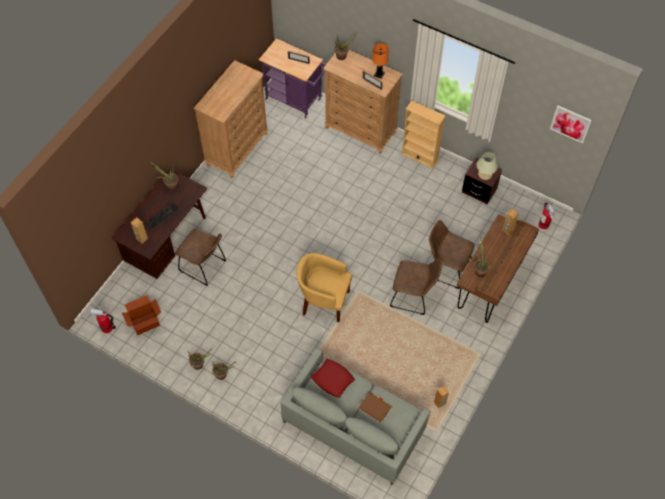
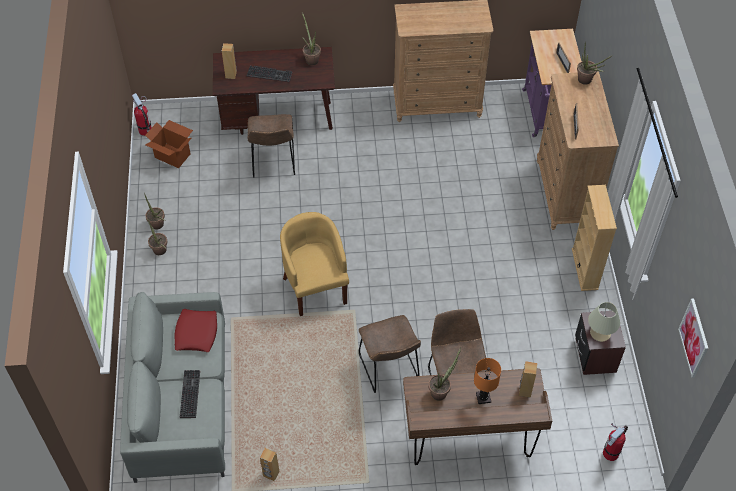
camera: 55 degrees right, 5 degrees down
(375, 408) = (189, 393): brown book -> keyboard
(379, 74) = (594, 125): orange table lamp -> orange table lamp (483, 398)

